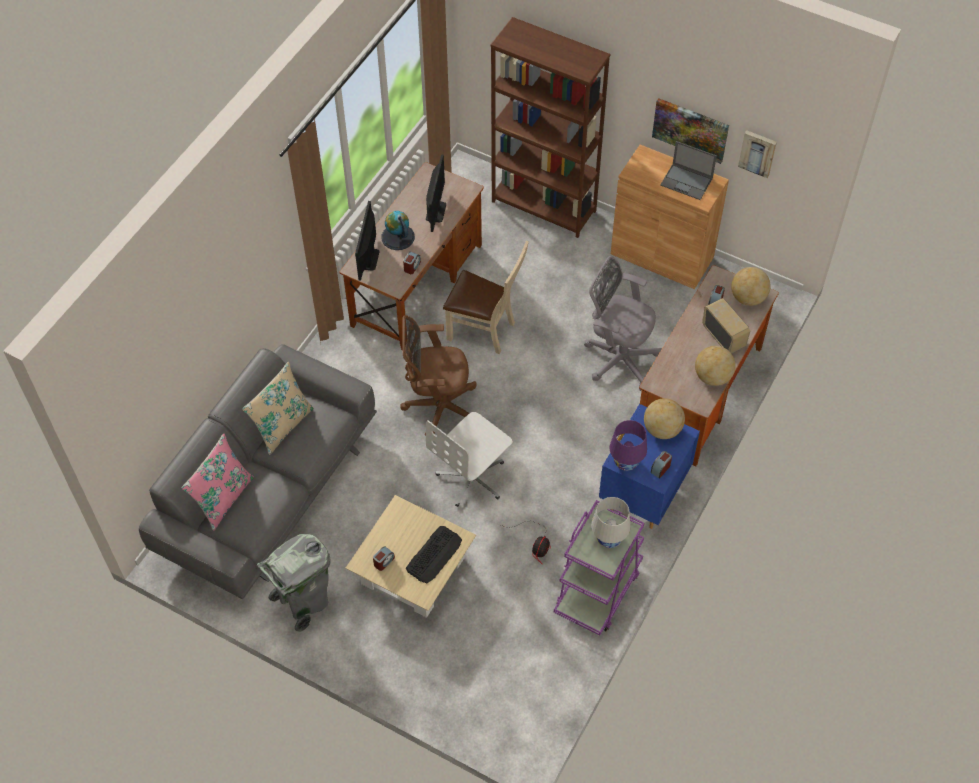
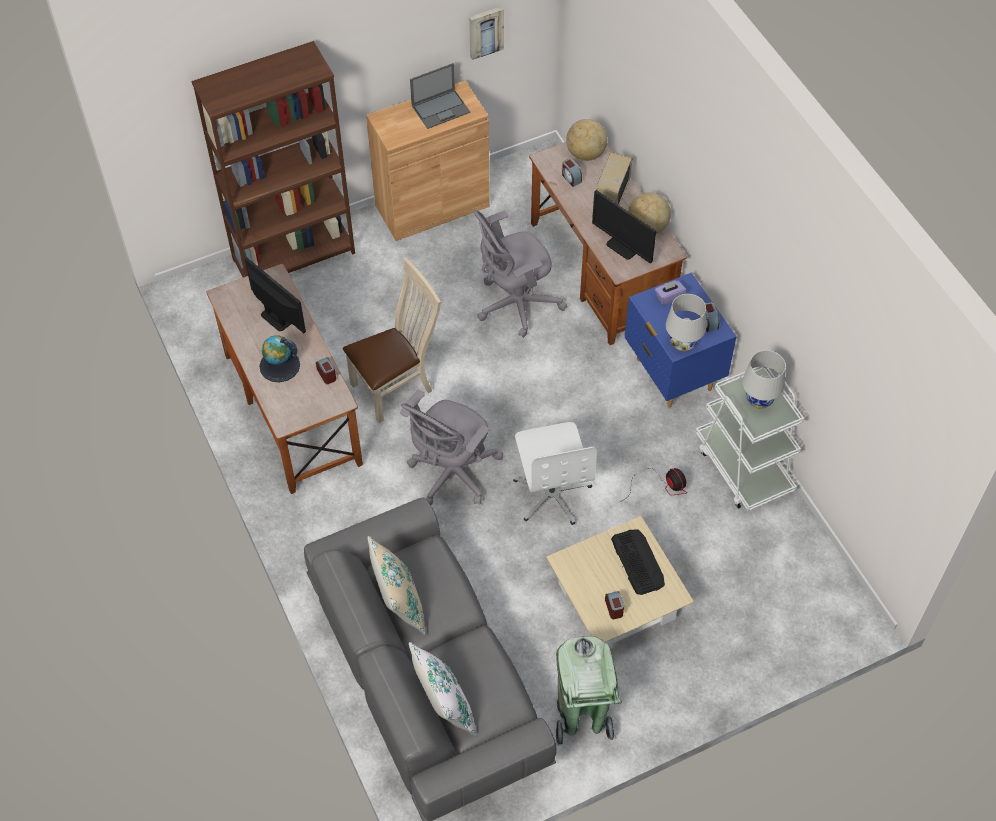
camera: 55 degrees left, 0 degrees up
(223, 498) = (444, 705): pink pillow -> white pillow
(304, 602) = (581, 716): grey trash can -> green trash can
(369, 259) = (285, 405): monitor -> monitor (623, 246)
(438, 407) = (451, 475): brown office chair -> grey office chair
(597, 590) = (743, 467): purple cart -> white cart
(626, 462) = (682, 343): purple table lamp -> white table lamp
(662, 429) = (669, 297): globe -> purple tissue box
(690, 129) = (413, 59): picture -> none
(724, 336) = (611, 194): radio -> radio turned 75 degrees counterclockwise

